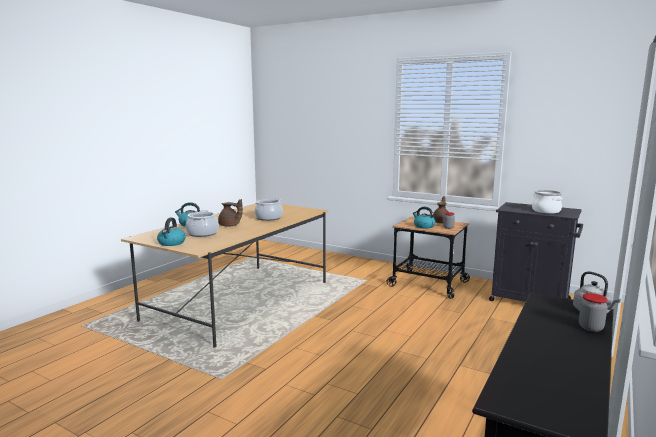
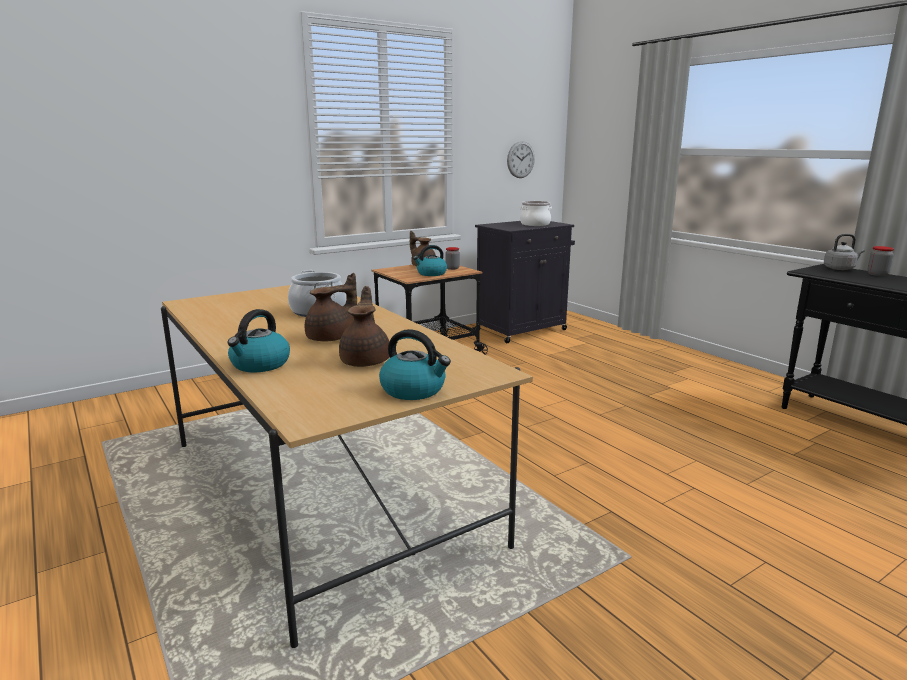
camera: 65 degrees left, 5 degrees up
(202, 233) = (366, 361): cooking pot -> brown teapot
(581, 154) = (520, 159): none -> wall clock

